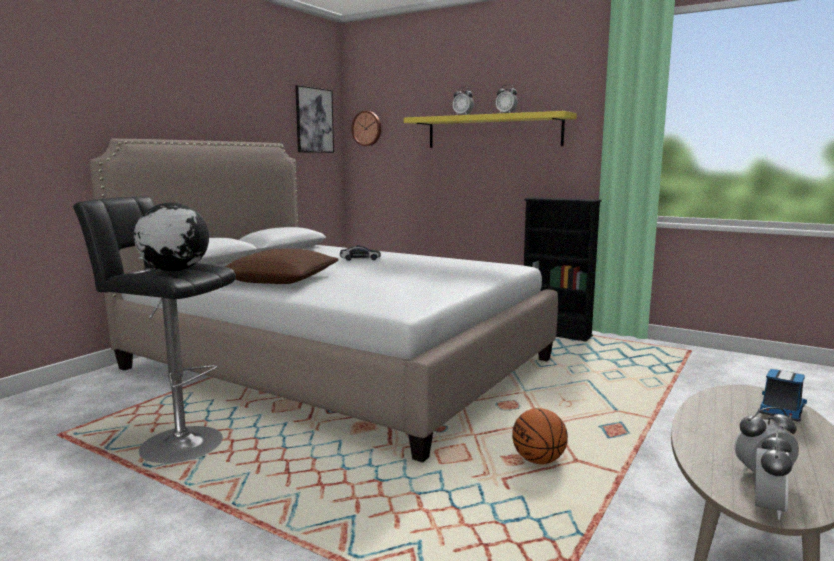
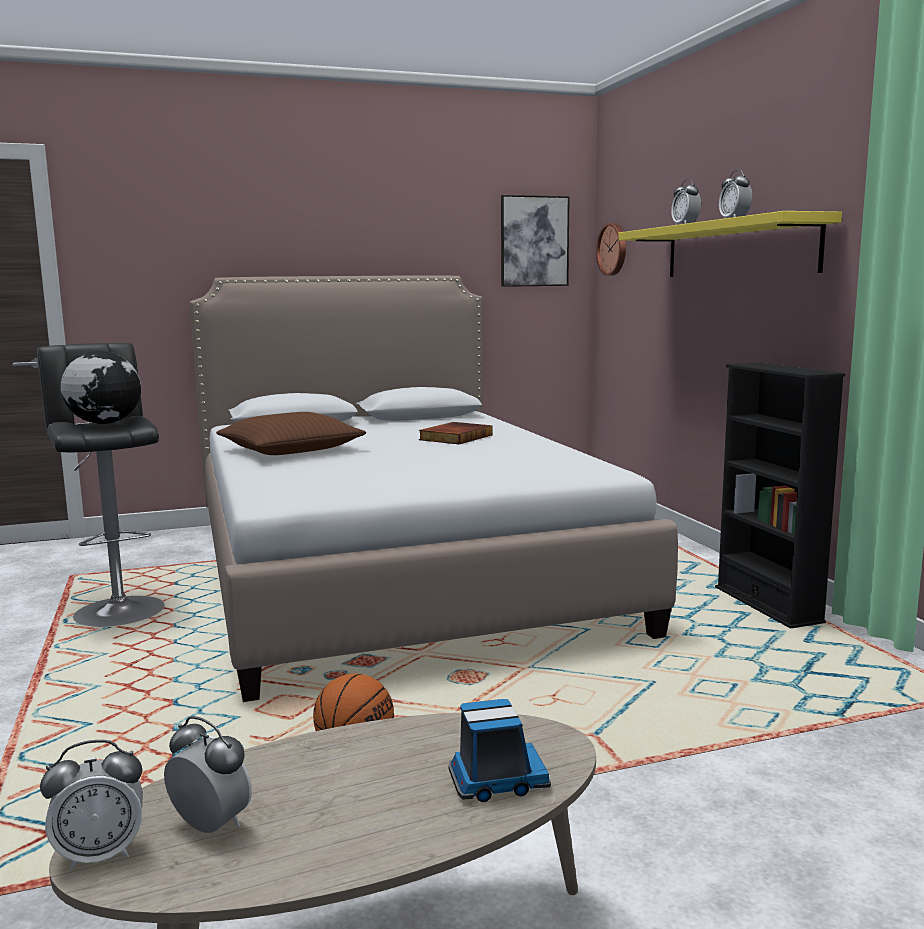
camera: 40 degrees right, 0 degrees up
(360, 259) = (455, 437): toy car -> book

